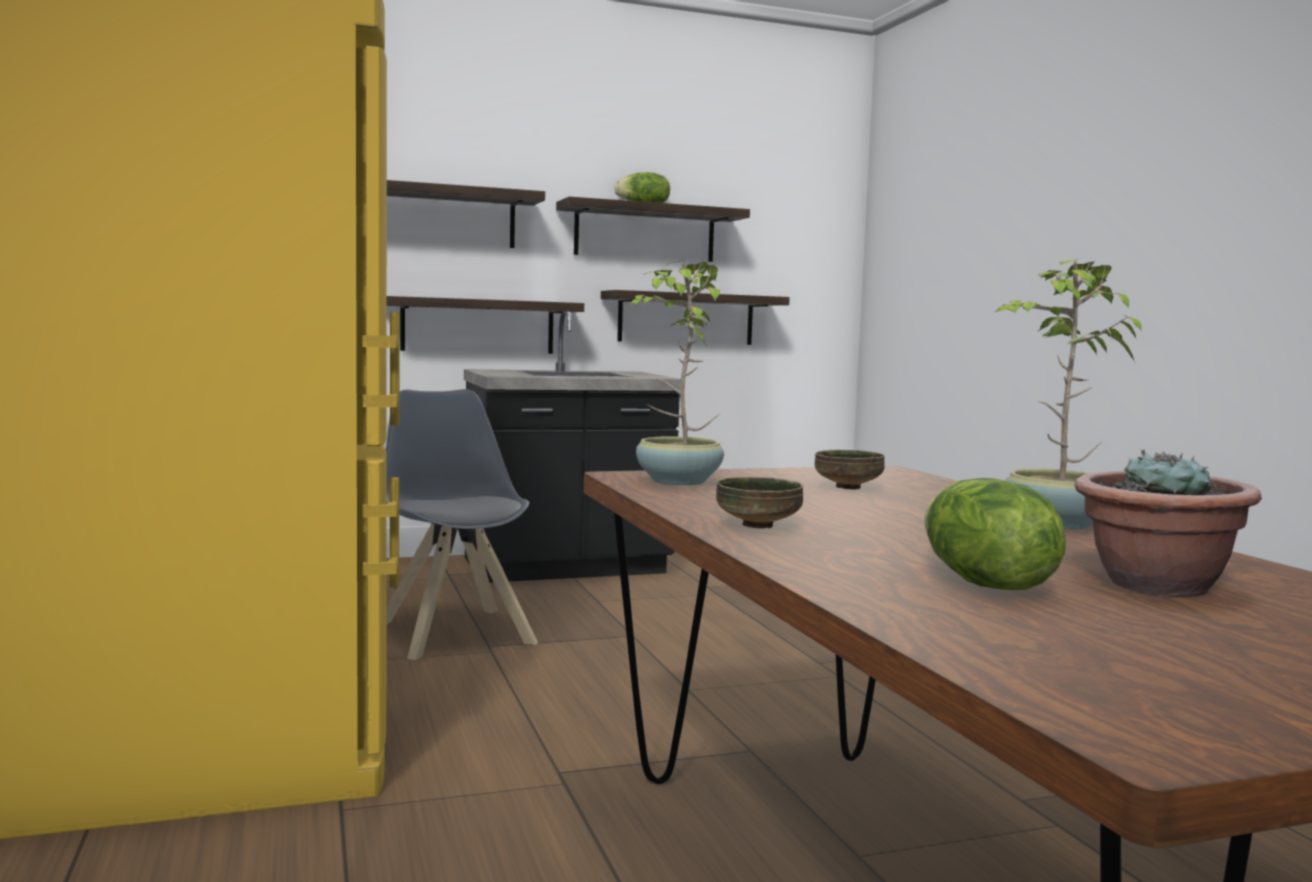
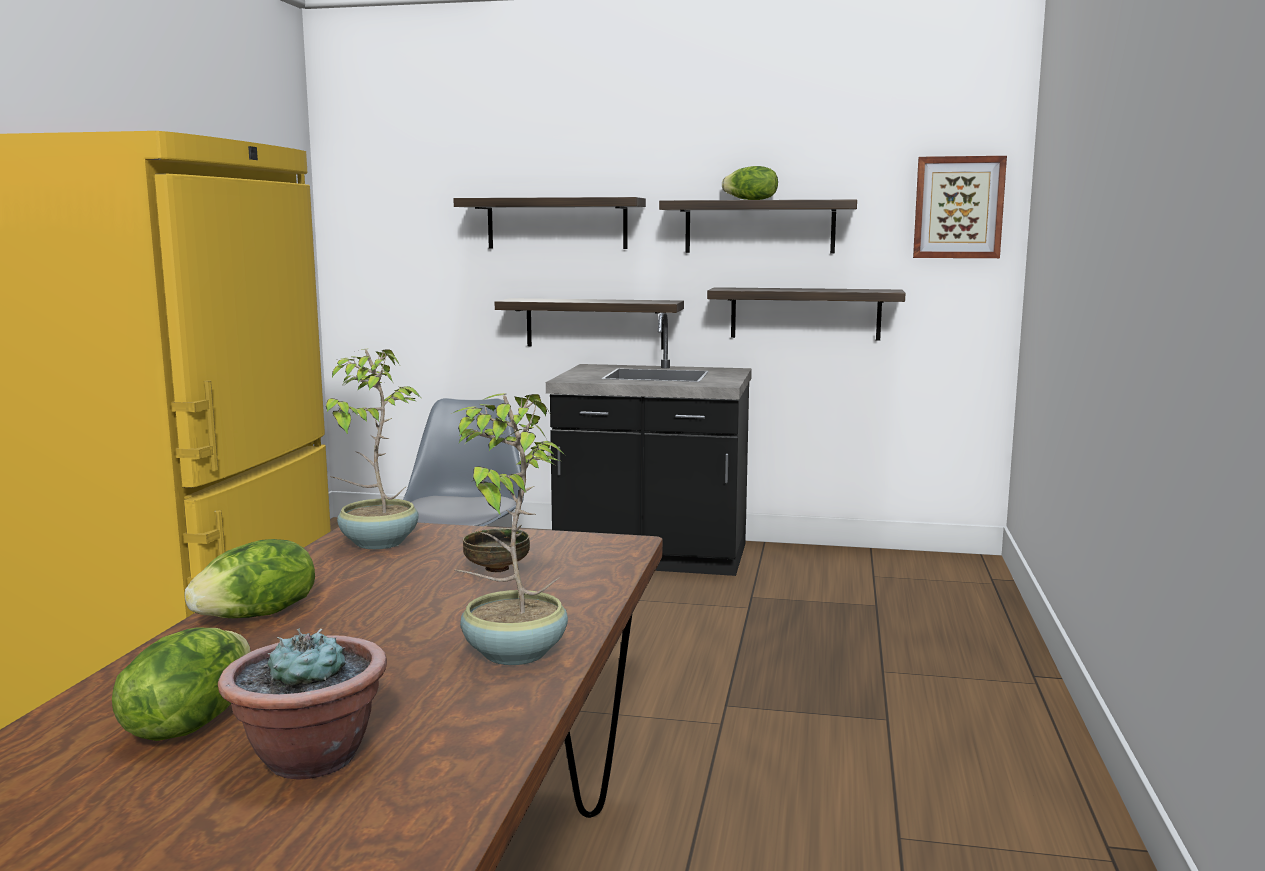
camera: 30 degrees right, 5 degrees up
(759, 526) = (258, 615): bowl -> lettuce
(812, 225) = (958, 207): none -> picture

